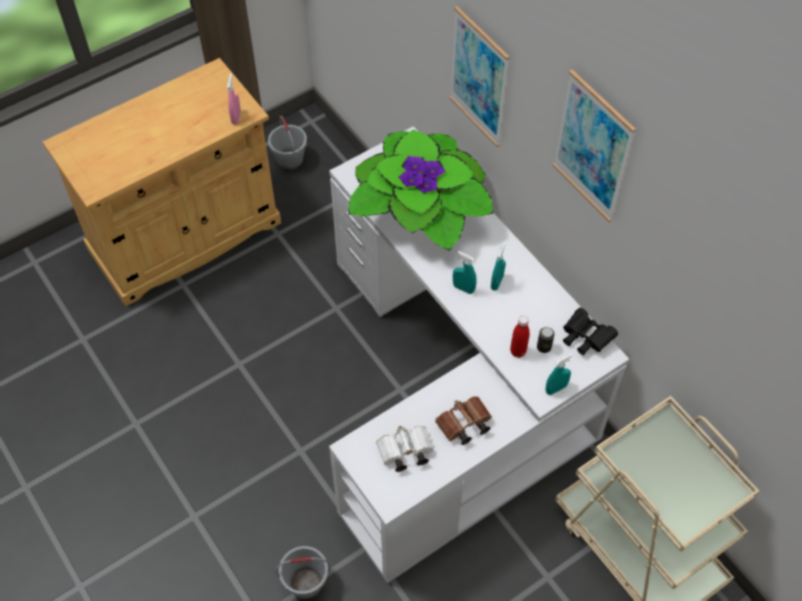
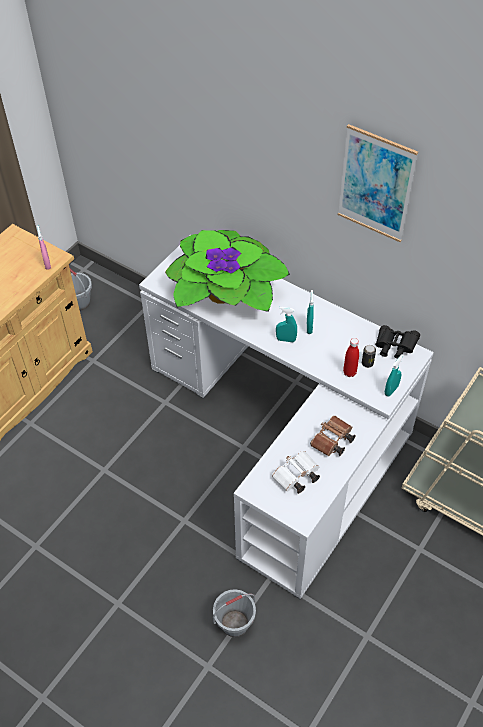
camera: 20 degrees left, 5 degrees down
(478, 78) = (252, 167): picture -> none

